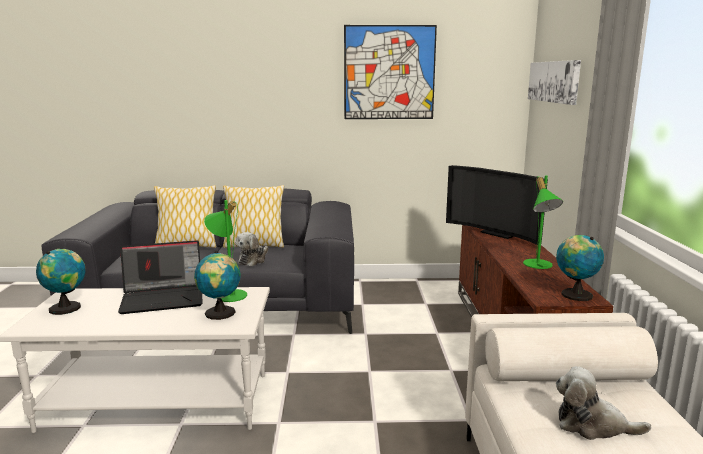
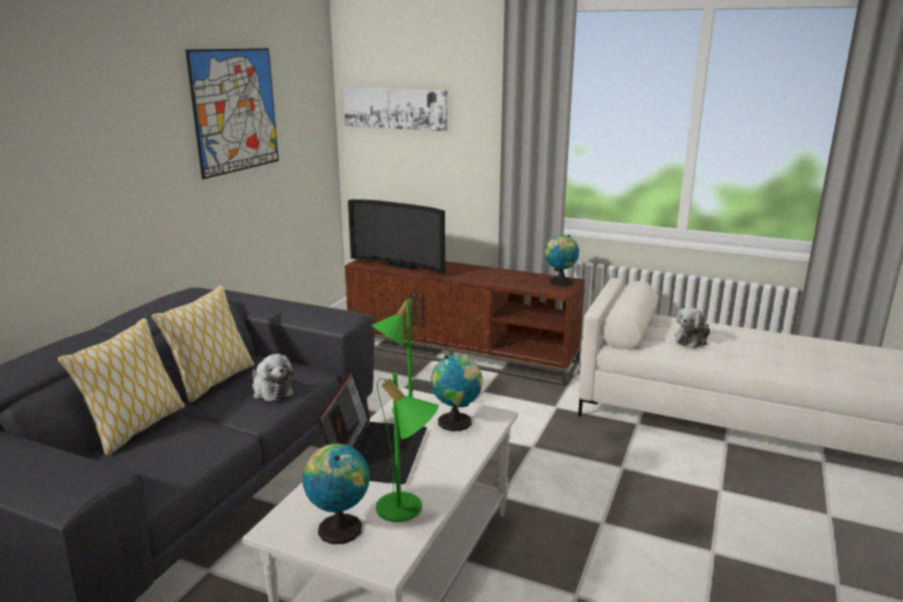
camera: 65 degrees left, 5 degrees up
(498, 233) = (404, 265): television -> television turned 45 degrees clockwise
(538, 266) = (496, 275): green table lamp -> green table lamp (407, 510)

